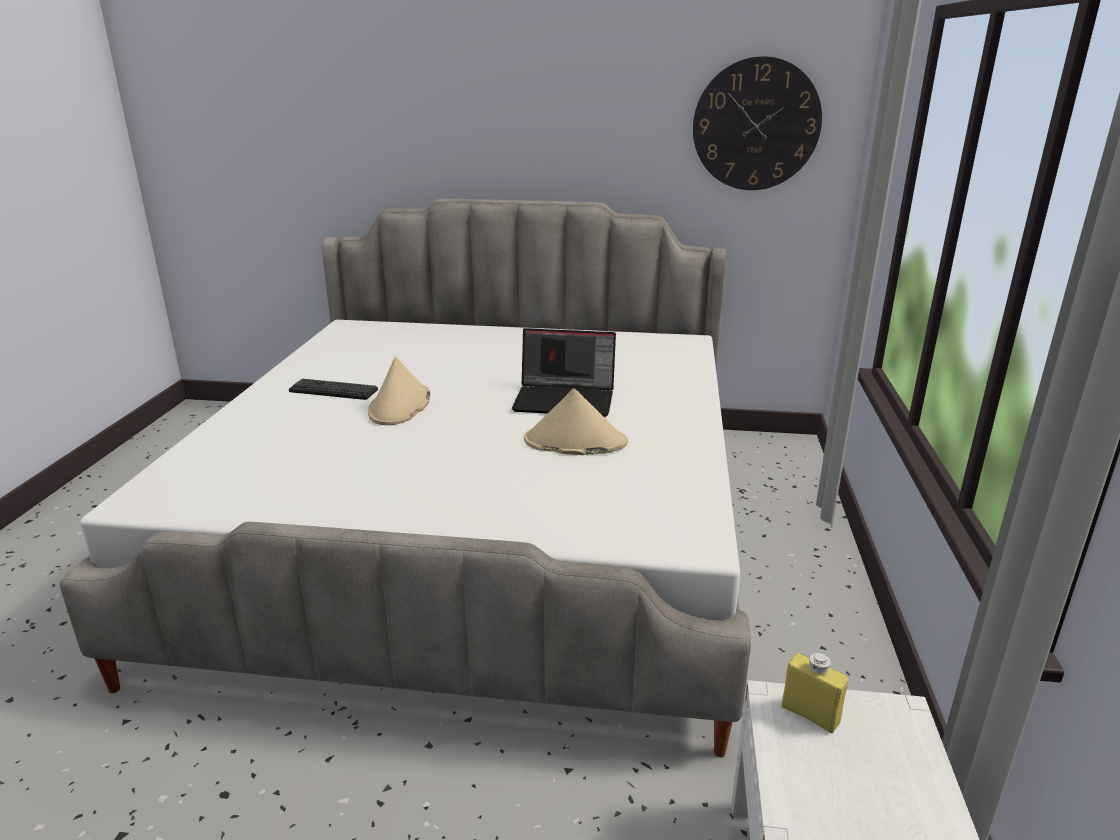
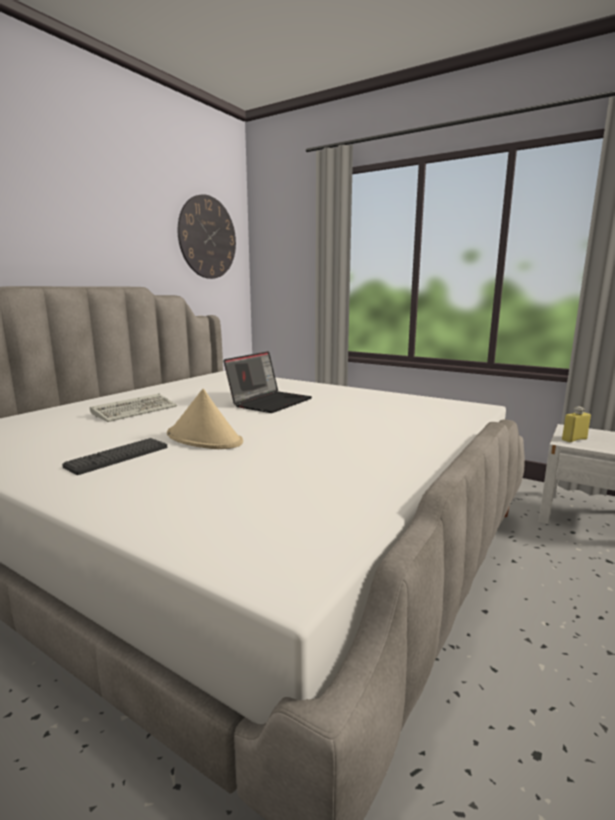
camera: 65 degrees left, 10 degrees down
(469, 355) = (136, 411): none -> keyboard
(575, 442) = (338, 408): beige hat -> none

